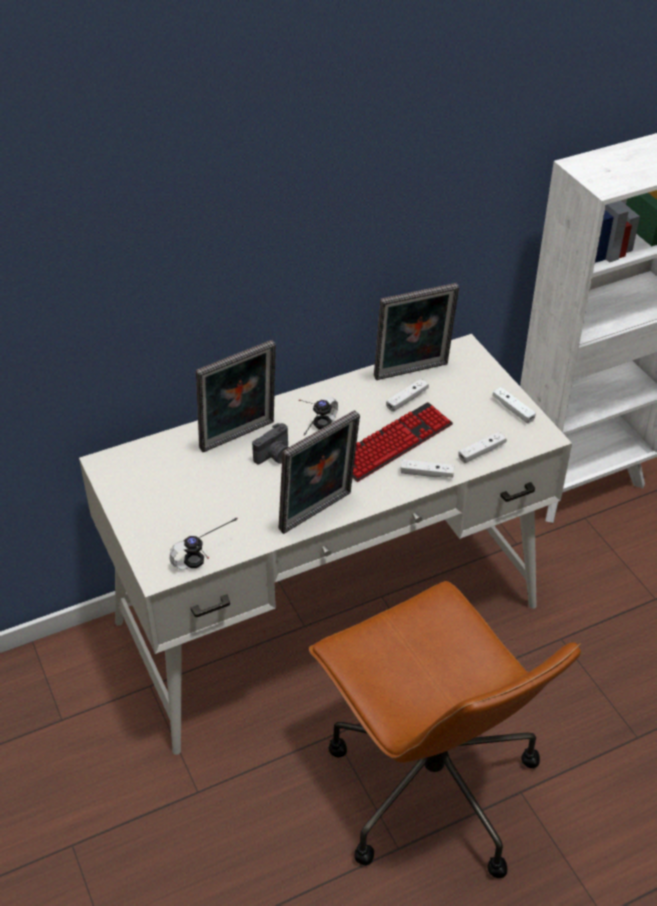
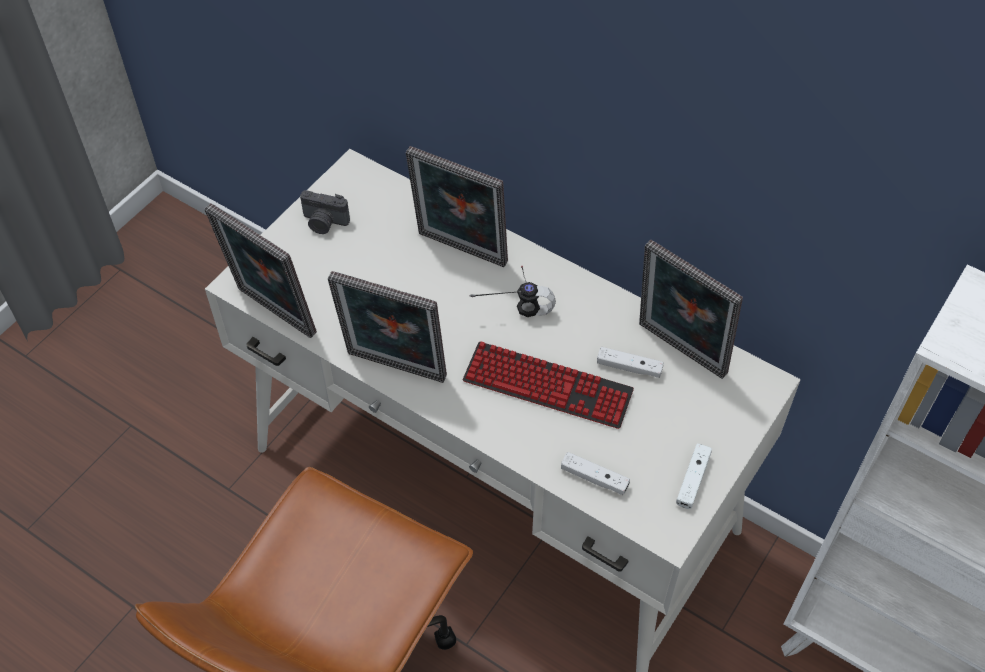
camera: 60 degrees right, 10 degrees up
(209, 564) = (272, 315): headphones -> picture frame
(275, 456) = (454, 293): camera -> camera (324, 223)
(426, 473) = (520, 439): white game controller -> none

